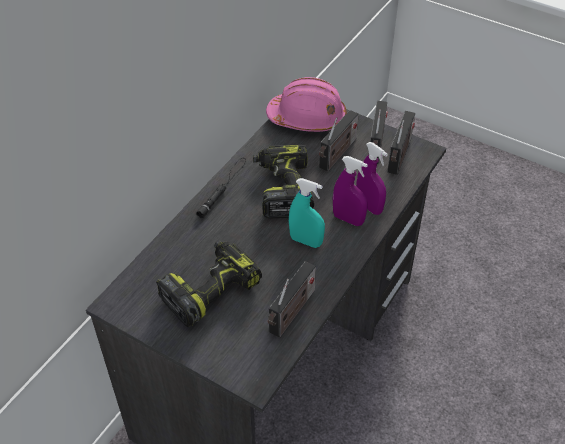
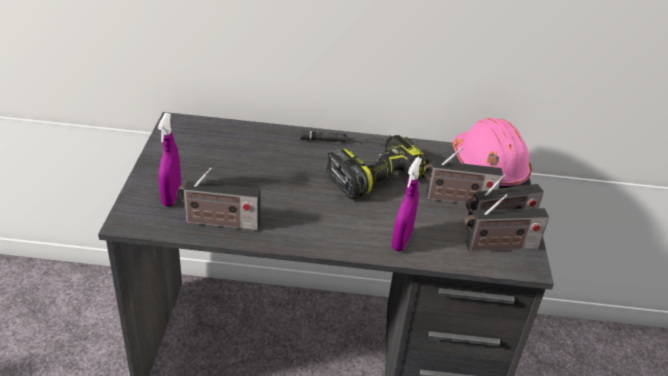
camera: 60 degrees right, 10 degrees down
(210, 289) = (221, 166): power drill -> none
(306, 241) = (318, 208): turquoise spray bottle -> none
(348, 219) = (370, 230): purple spray bottle -> purple spray bottle (171, 197)

